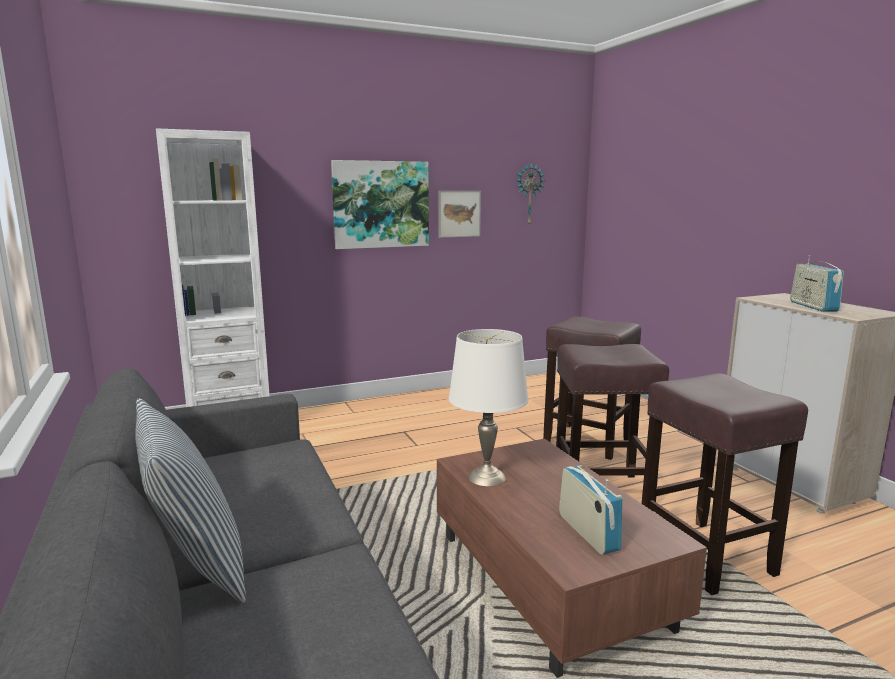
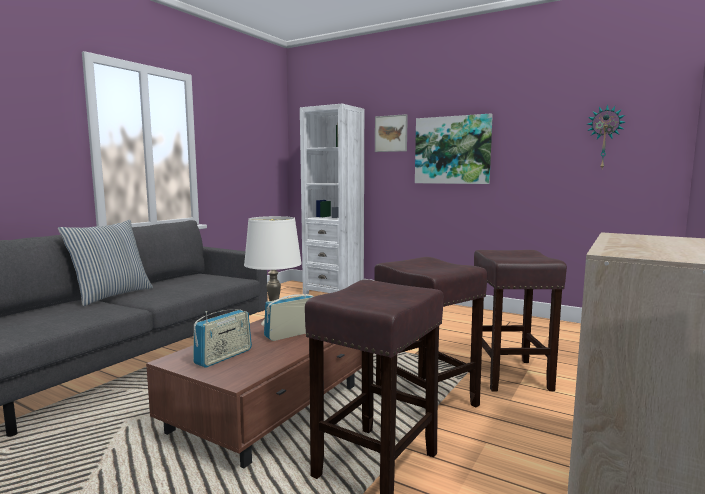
camera: 55 degrees right, 5 degrees down
(459, 214) = (522, 157): picture -> picture (391, 133)
(813, 306) = (634, 244): radio -> radio (291, 334)

